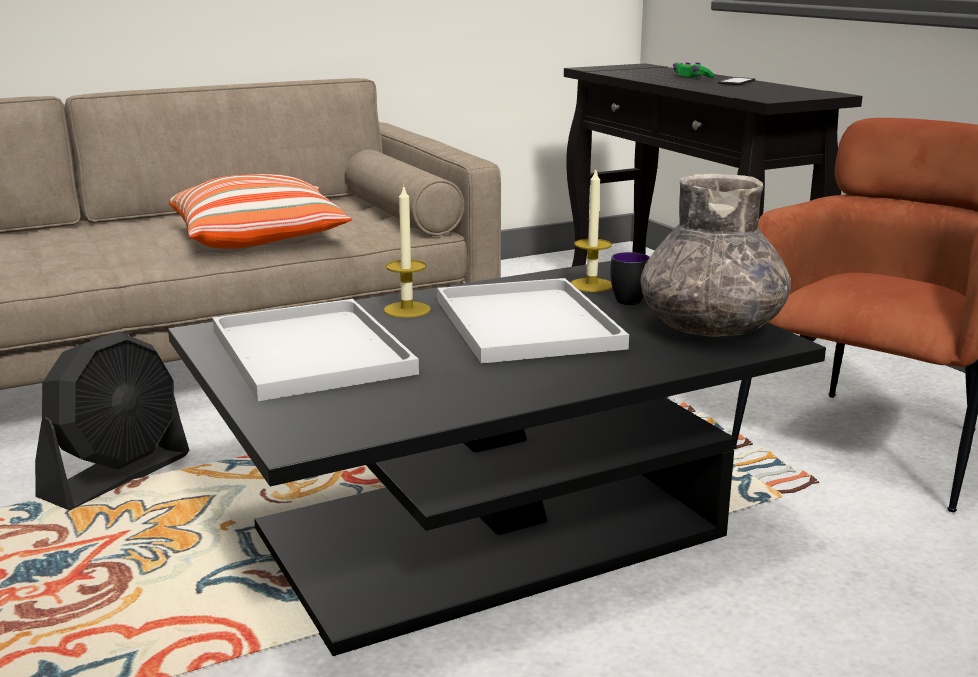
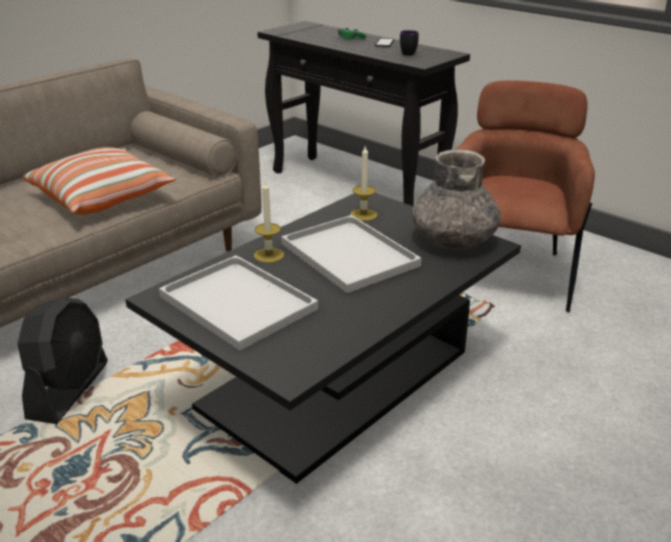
camera: 20 degrees left, 10 degrees up
(628, 299) = (393, 223): mug -> mug (407, 53)

